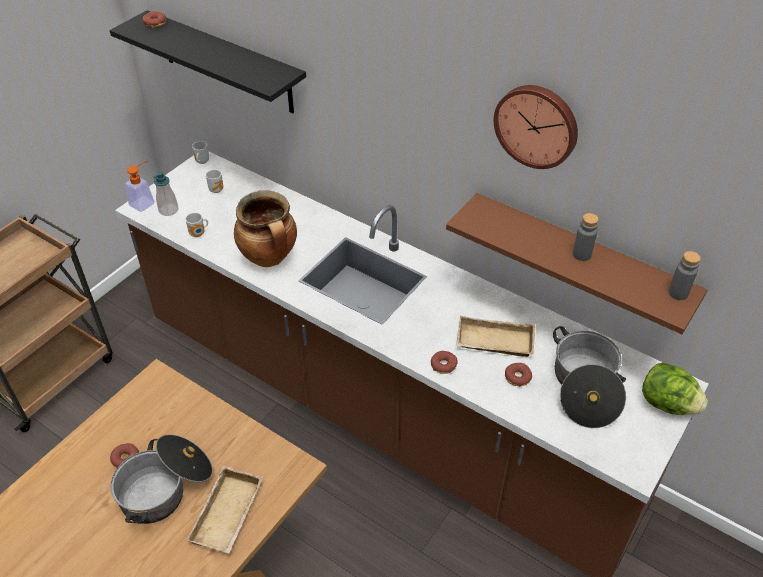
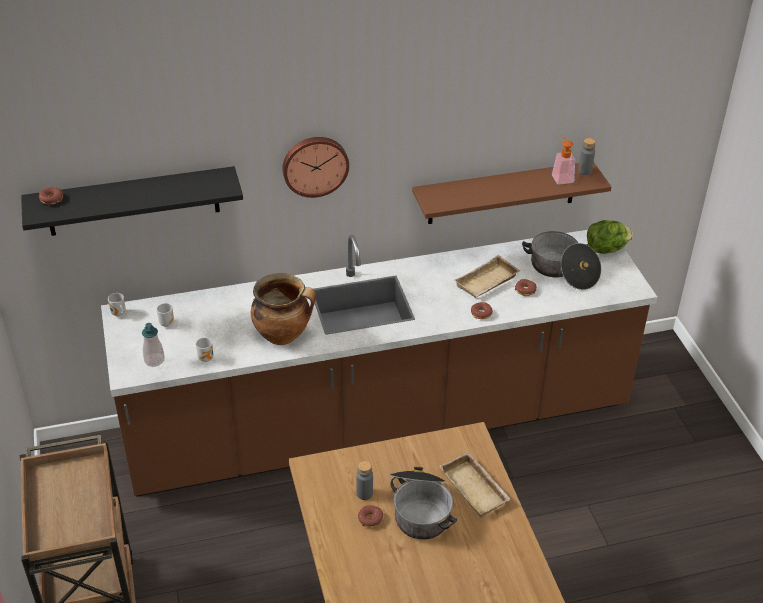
camera: 50 degrees left, 5 degrees down
(145, 202) = (125, 368): soap dispenser -> soap dispenser (561, 177)
(537, 125) = (457, 109): wall clock -> wall clock (315, 165)
(581, 254) = (516, 183): grey bottle -> grey bottle (364, 493)

